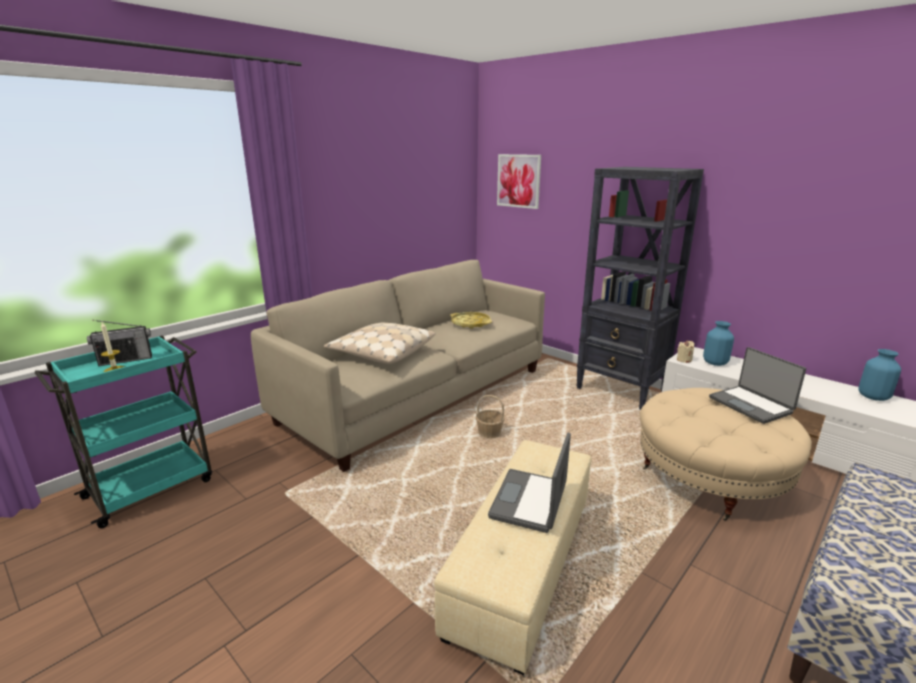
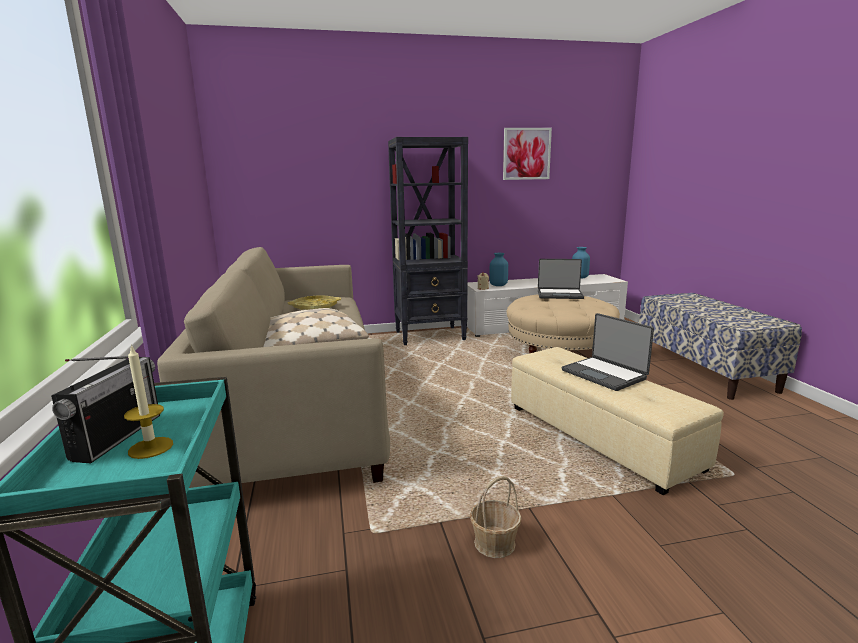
camera: 55 degrees left, 5 degrees down
(489, 433) = (416, 394): basket -> basket (494, 543)
(518, 181) = (269, 160): picture -> picture (526, 154)

